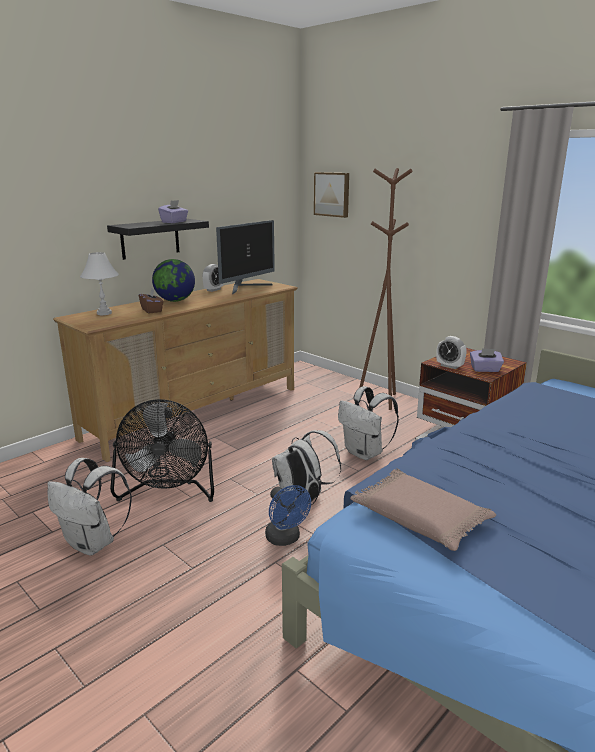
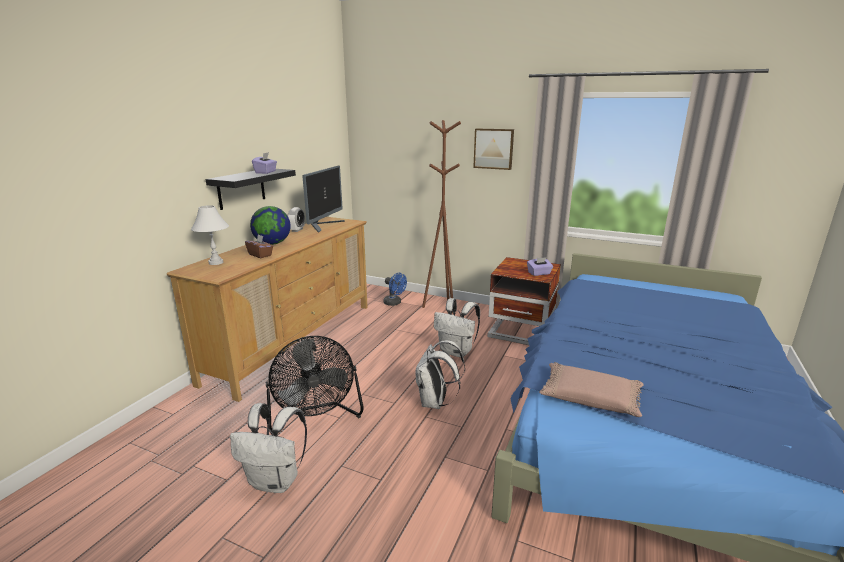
camera: 20 degrees left, 0 degrees up
(285, 539) = (441, 435): blue fan -> blue fan (394, 303)
(332, 194) = (380, 141): picture -> picture (493, 148)
(449, 366) = (513, 274): alarm clock -> none

